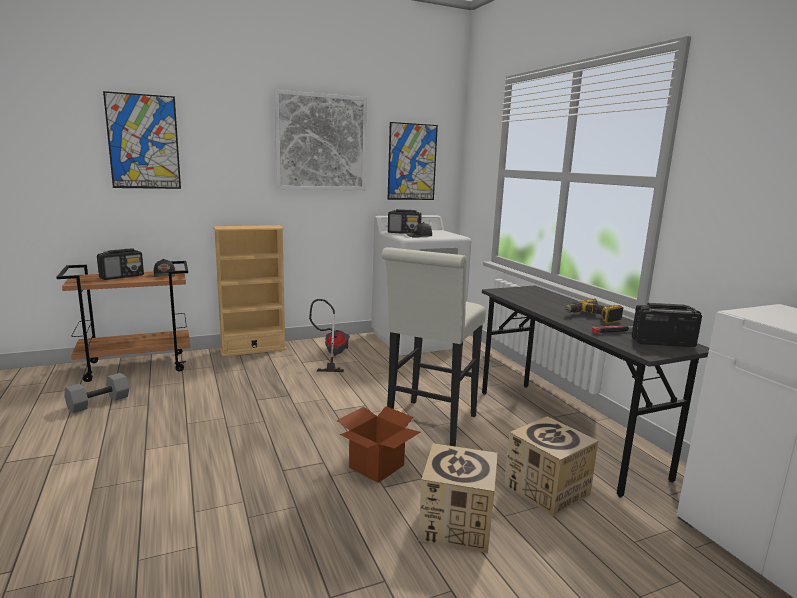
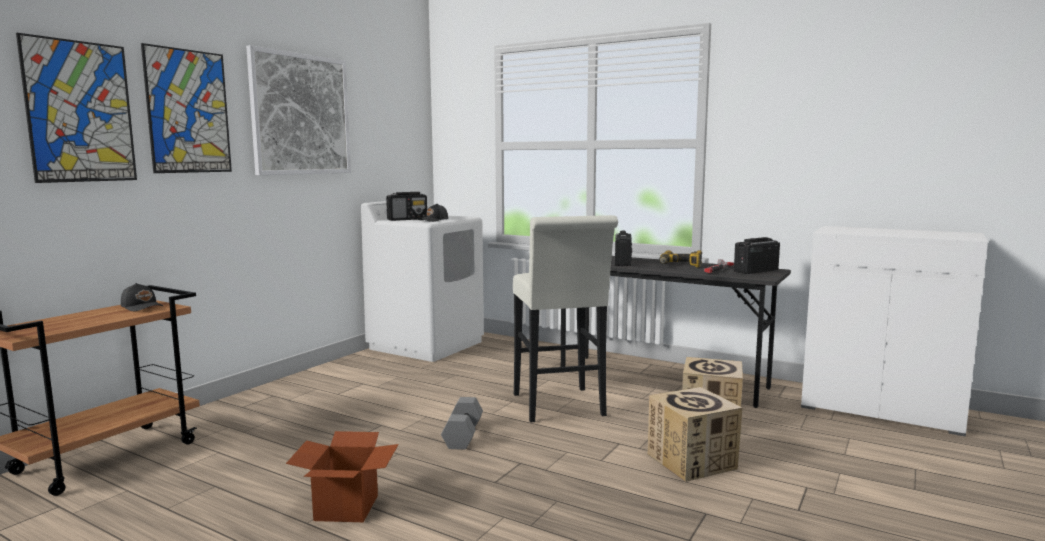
camera: 35 degrees left, 5 degrees down
(99, 402) = (132, 507): grey dumbbell -> grey dumbbell (462, 435)
(122, 276) = (80, 318): radio -> radio (622, 262)
(253, 349) = (249, 397): beige bookcase -> none
(332, 355) = (360, 379): vacuum cleaner -> none
(376, 466) = (570, 449): cardboard box -> cardboard box (346, 507)
(412, 162) = (390, 138): picture -> picture (188, 111)

